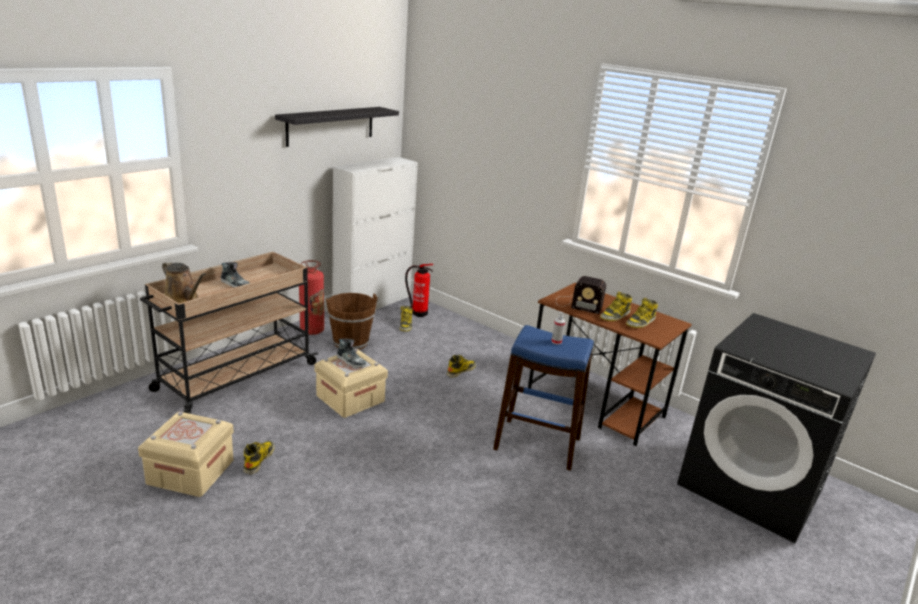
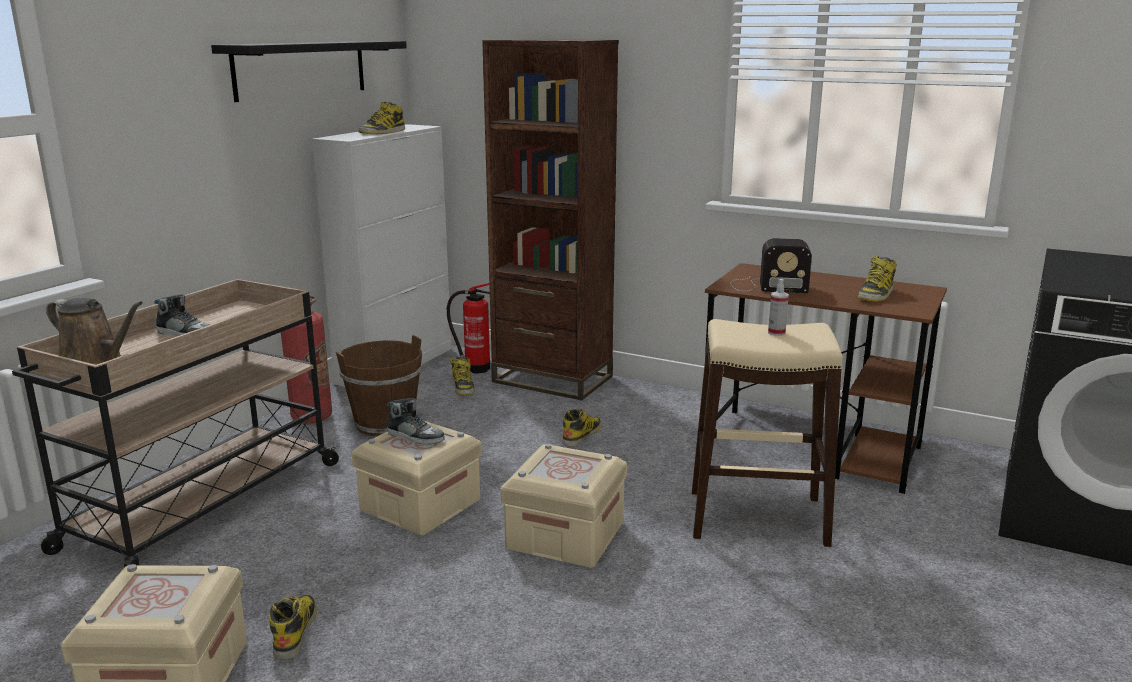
camera: 10 degrees left, 5 degrees down
(422, 433) = (565, 535): none -> beige storage box
(461, 328) = (552, 379): none -> brown bookcase
(537, 444) = (756, 518): blue stool -> beige stool
(615, 316) = (832, 292): boot -> boot (382, 132)

